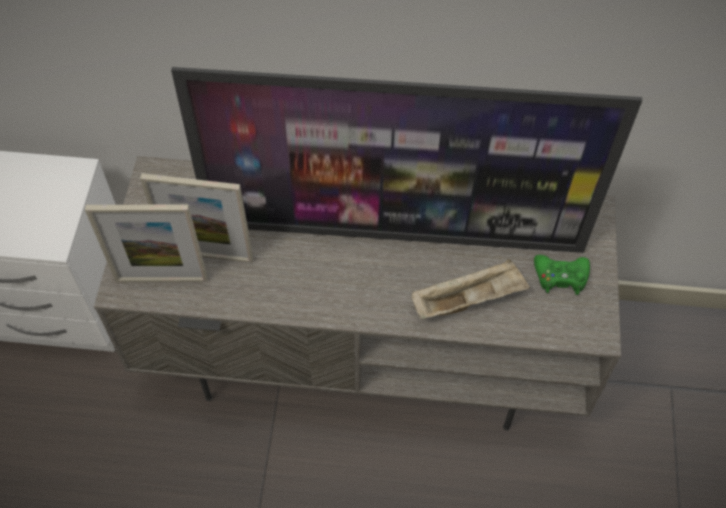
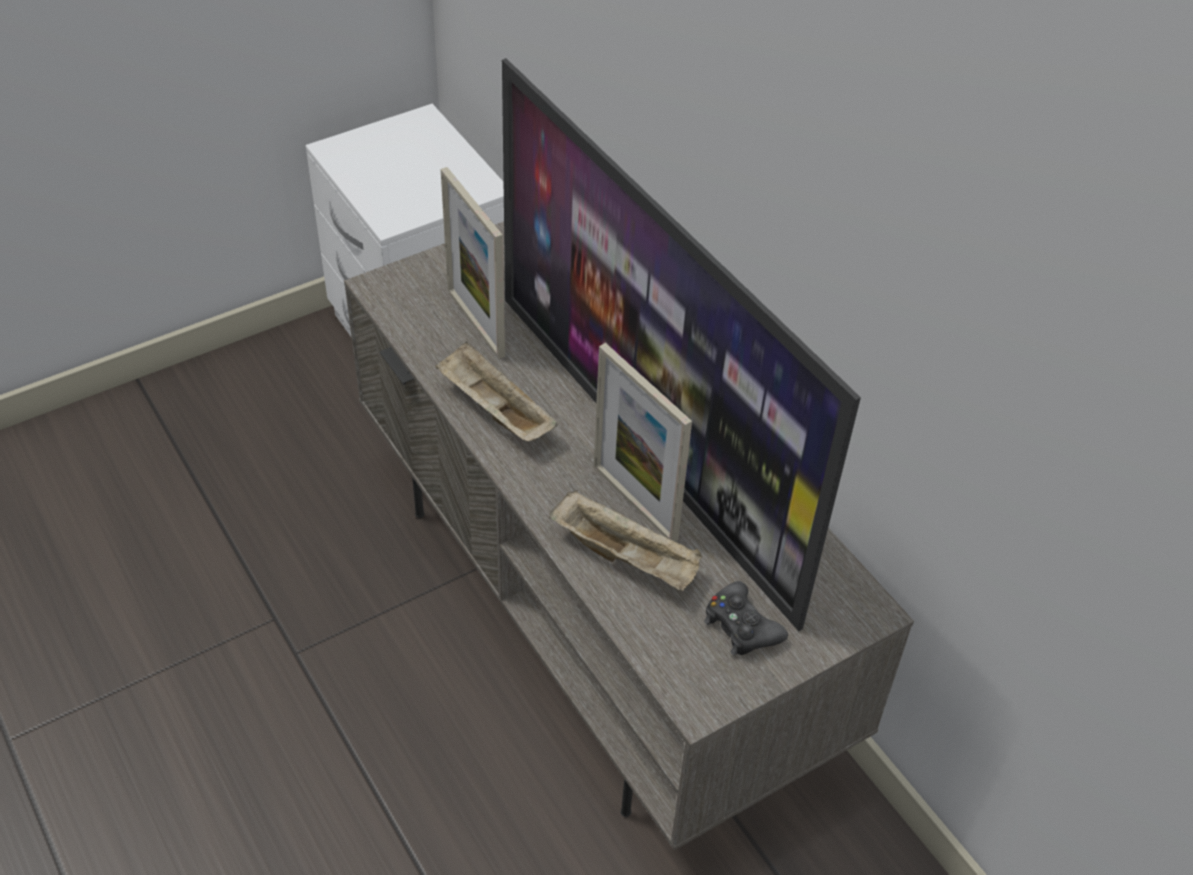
camera: 50 degrees right, 10 degrees down
(161, 279) = (416, 307): picture frame -> picture frame (635, 502)
(294, 293) = (494, 410): none -> beige tray
(560, 277) = (741, 627): green game controller -> black game controller

